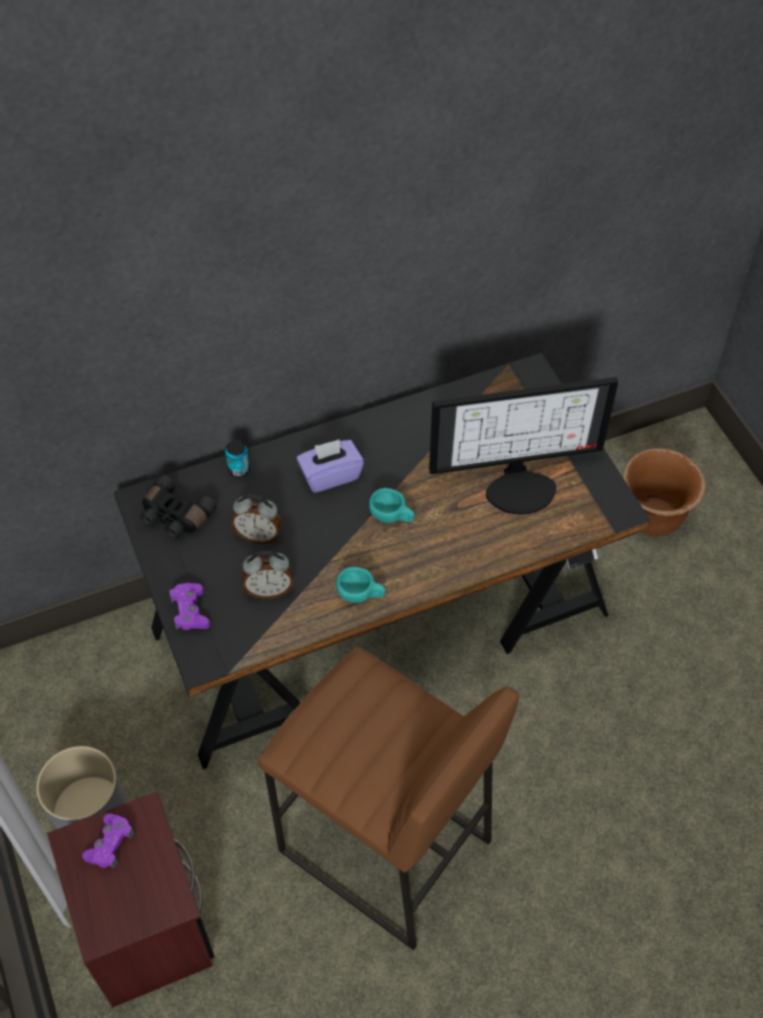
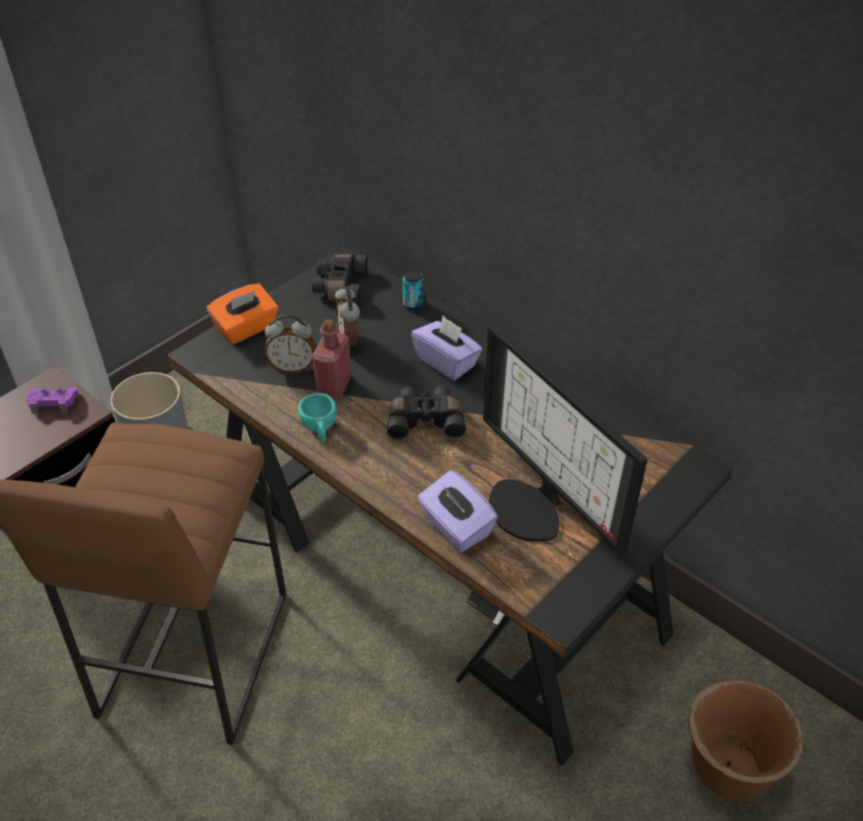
camera: 65 degrees right, 10 degrees down
(190, 611) = (246, 328): purple game controller -> orange tissue box
(269, 590) = (293, 367): alarm clock -> alarm clock turned 60 degrees counterclockwise
(313, 567) = (334, 387): none -> red bottle
(392, 516) = (425, 420): turquoise cup -> black binoculars
(516, 541) = (455, 527): none -> purple tissue box

